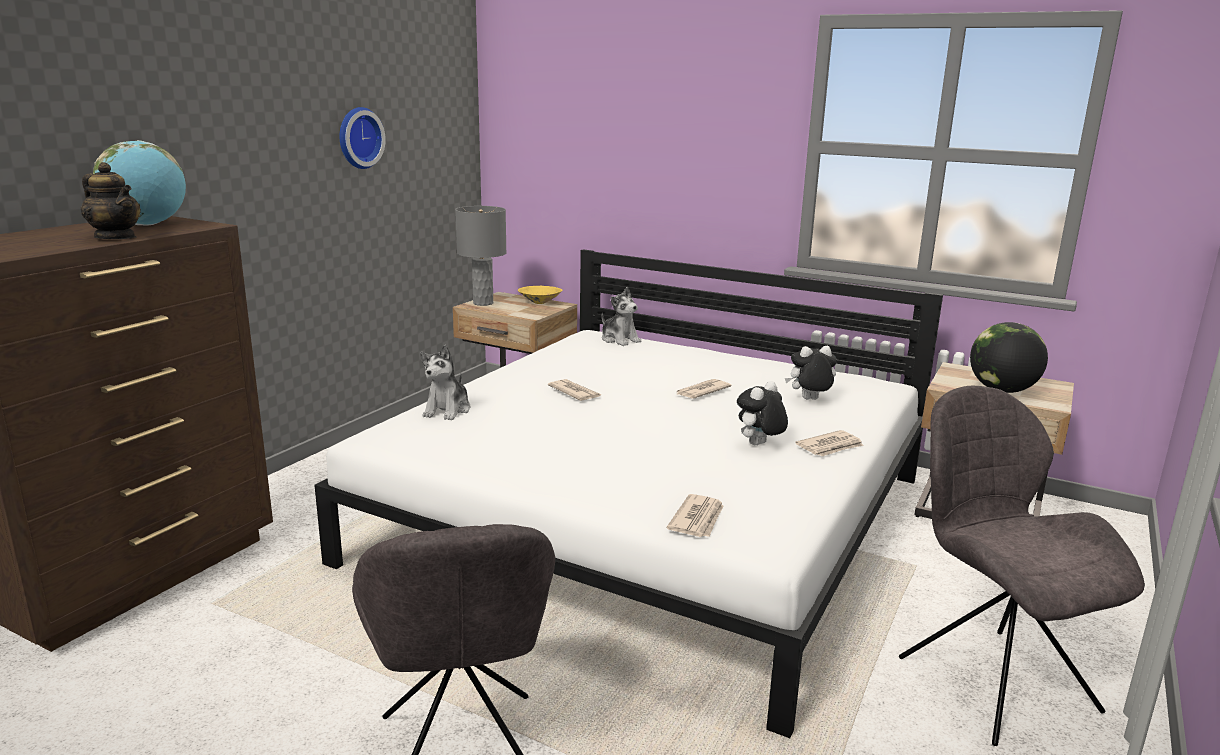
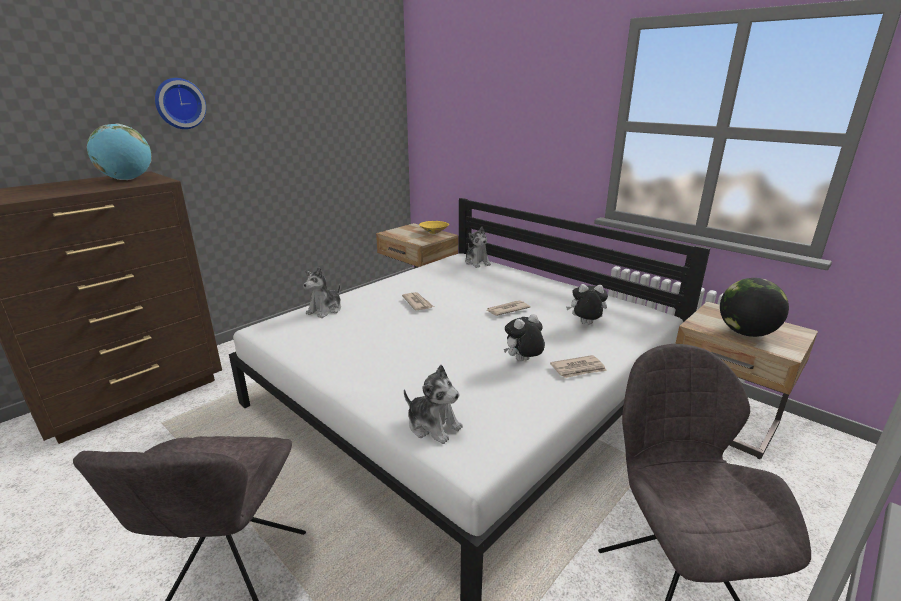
camera: 15 degrees right, 5 degrees up
(116, 237) = (90, 189): teapot -> none
(358, 138) = (308, 120): wall clock -> wall clock (179, 103)
(483, 303) = (397, 231): grey table lamp -> none
(698, 519) = (433, 426): newspaper -> plush toy

